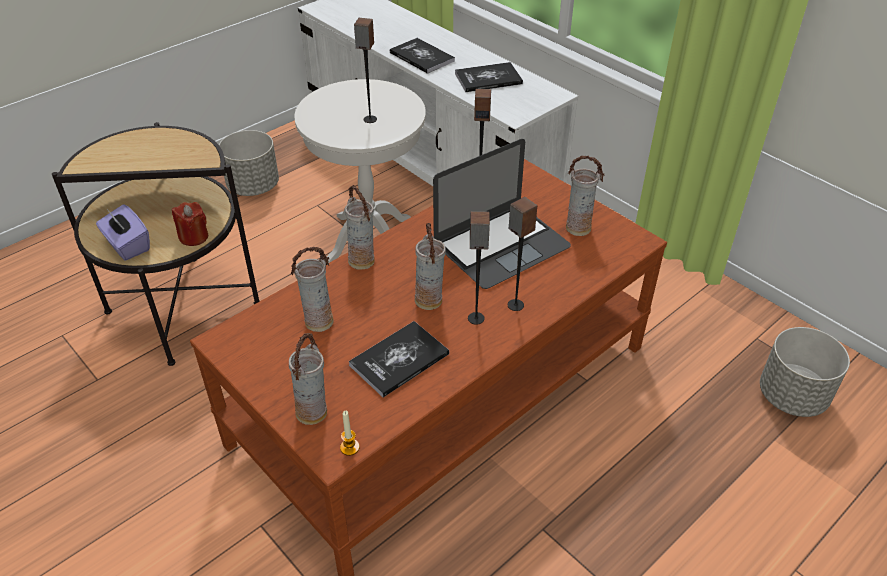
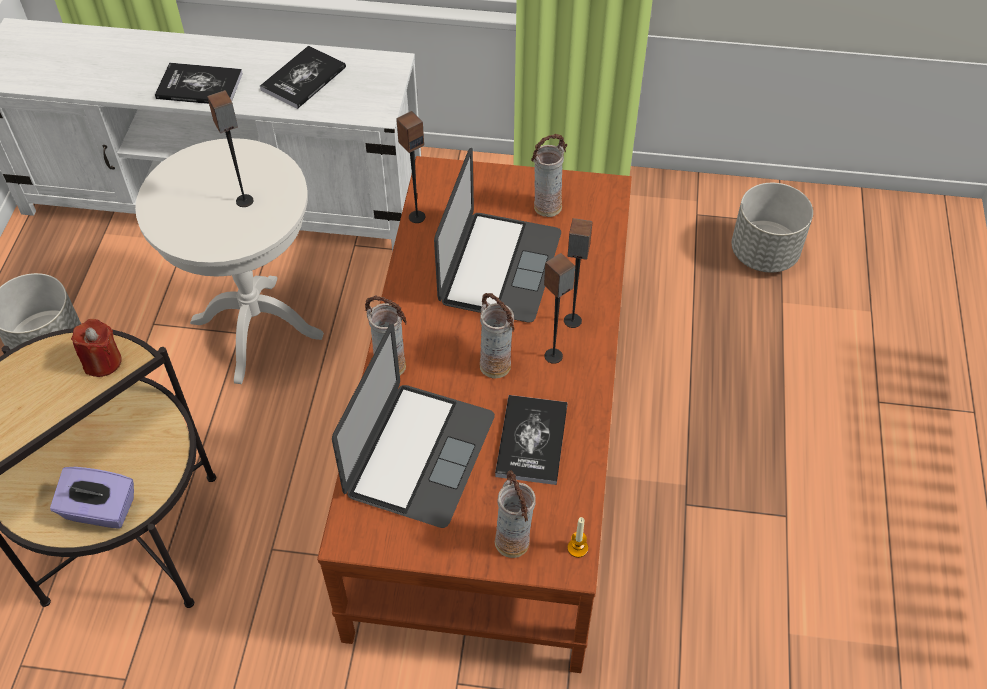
camera: 40 degrees left, 10 degrees up
(194, 237) = (165, 452): red candle -> red candle (102, 362)
(318, 321) = (419, 454): vase -> laptop

